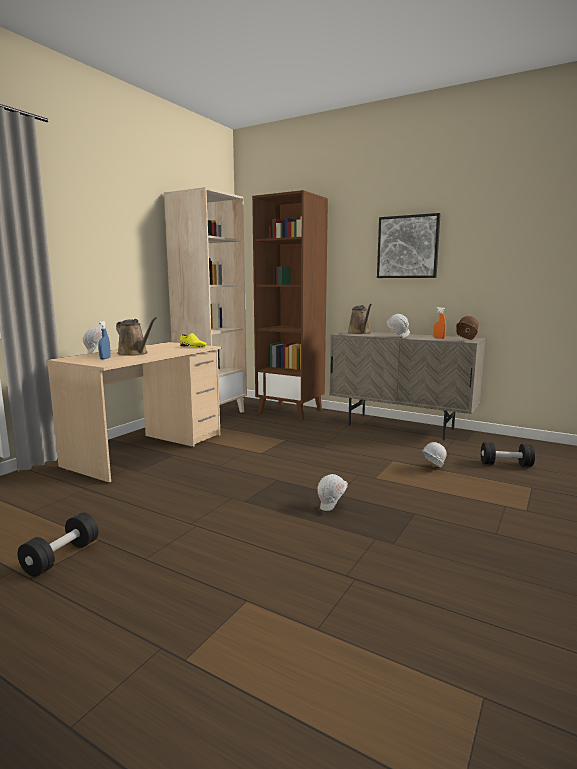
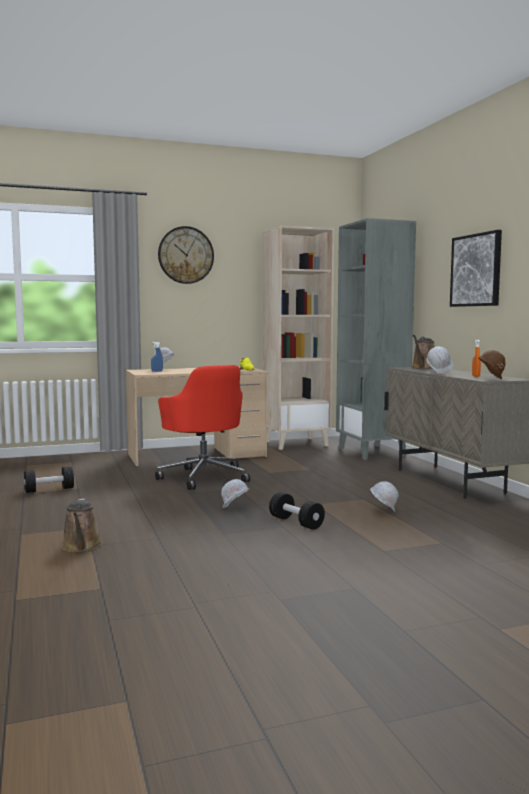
camera: 40 degrees right, 5 degrees down
(91, 211) = (186, 255): none -> wall clock
(134, 353) = (186, 370): brown watering can -> brown watering can (81, 546)
(214, 475) = (204, 477): none -> red office chair
(291, 411) = (372, 452): brown bookcase -> grey bookcase
(506, 464) = (472, 526): black dumbbell -> black dumbbell (296, 522)

